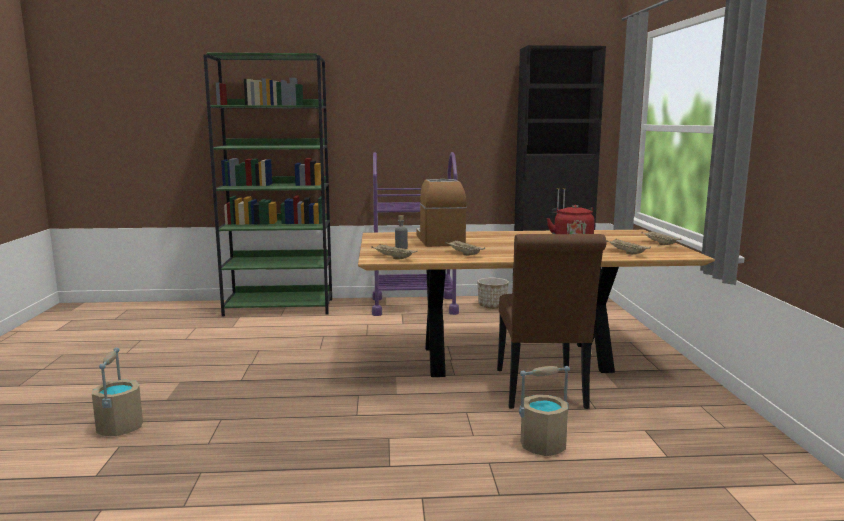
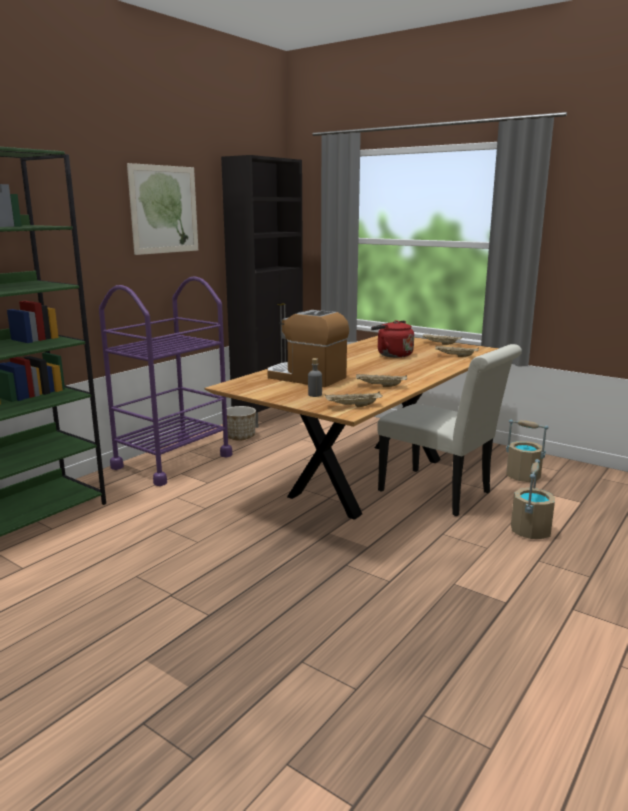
camera: 50 degrees left, 5 degrees up
(120, 427) = (228, 749): beige bucket -> beige bucket (522, 476)
(451, 96) = (164, 209): none -> picture
(541, 392) = (441, 494): brown chair -> white chair

